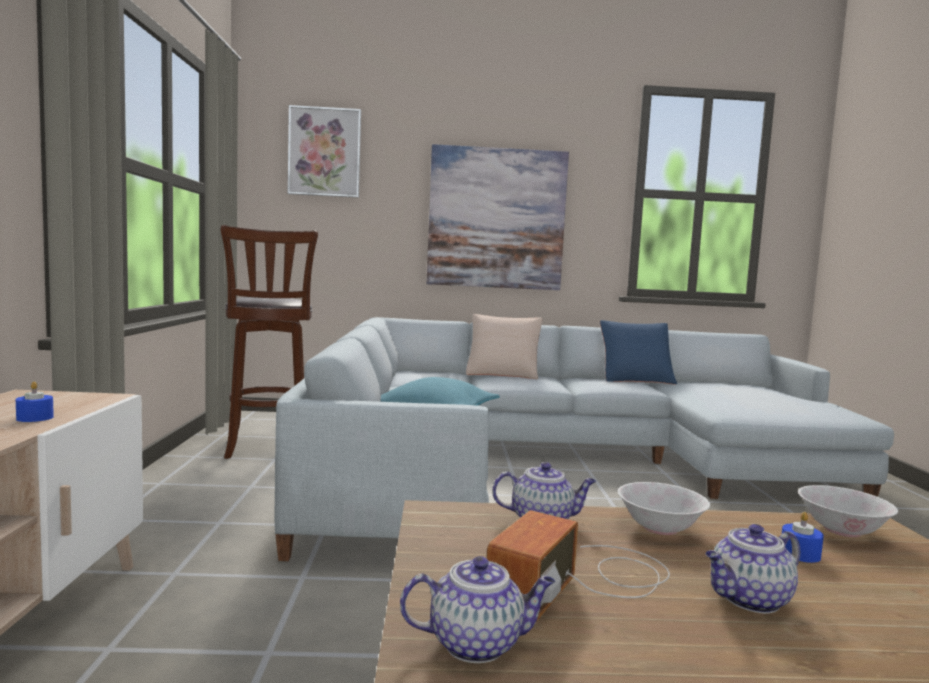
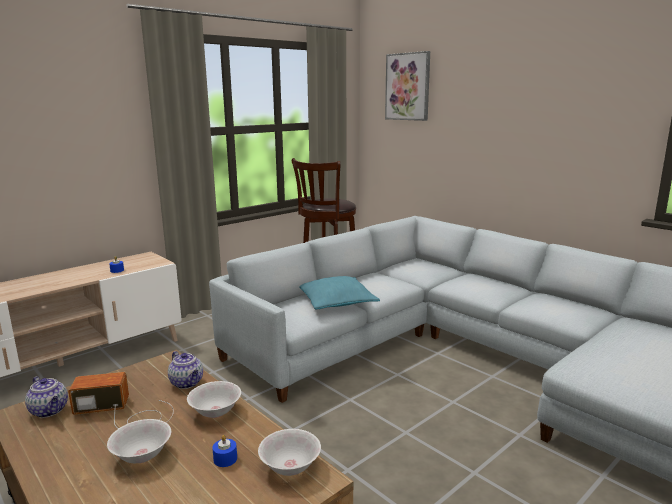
camera: 50 degrees right, 10 degrees up
(496, 218) = (526, 136): picture -> none
(503, 374) = (484, 277): beige pillow -> none
(635, 379) = (601, 309): blue pillow -> none
(749, 600) = (141, 455): teapot -> white bowl

